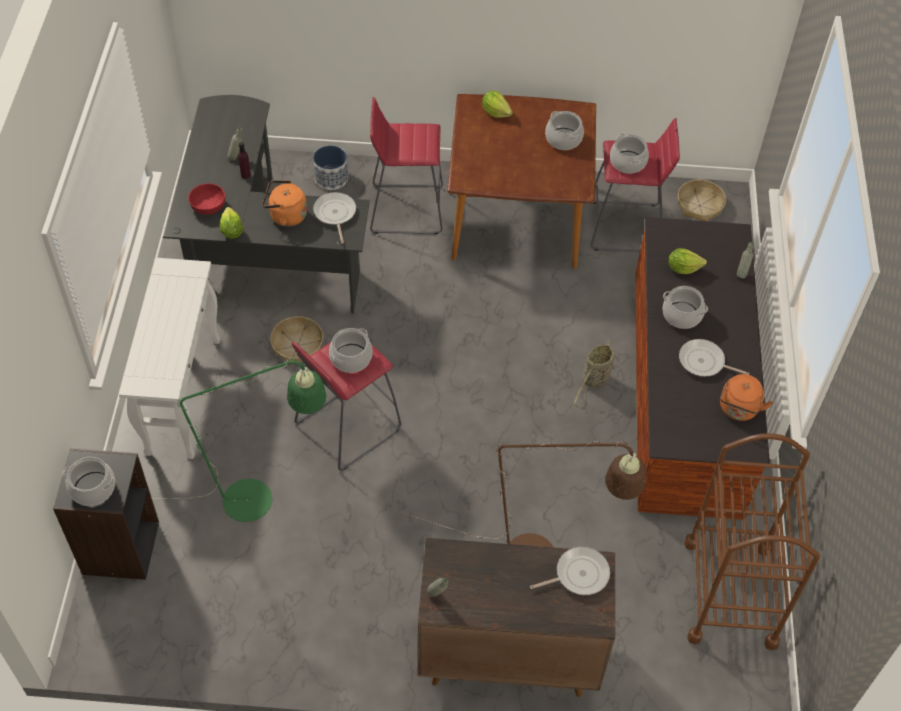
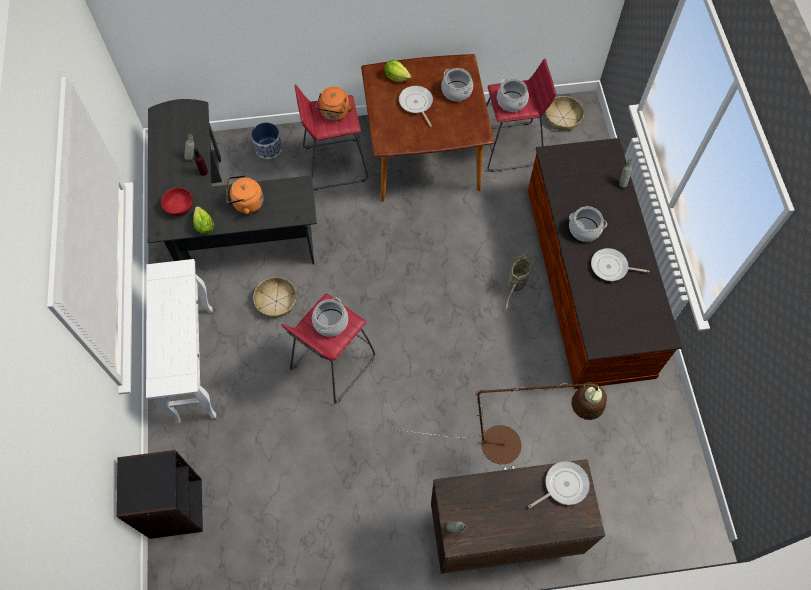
camera: 10 degrees left, 10 degrees up
(92, 489) = (145, 491): cooking pot -> none
(261, 499) = (279, 442): green floor lamp -> none
(335, 214) = (286, 194): frying pan -> frying pan (416, 104)
(683, 268) = (576, 187): lettuce -> none
(730, 593) = (658, 442): brown cart -> none
(738, 410) = (647, 303): orange kettle -> orange kettle (335, 114)

